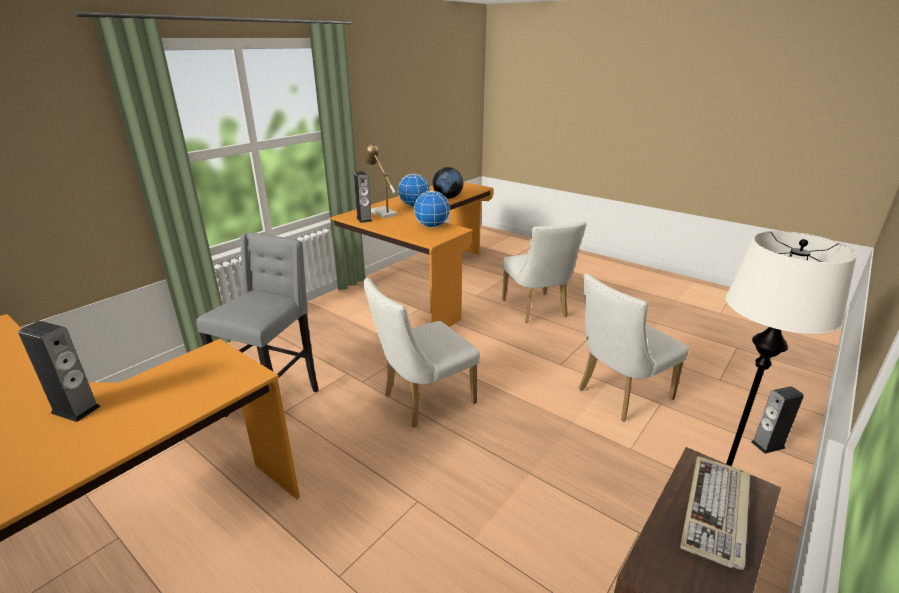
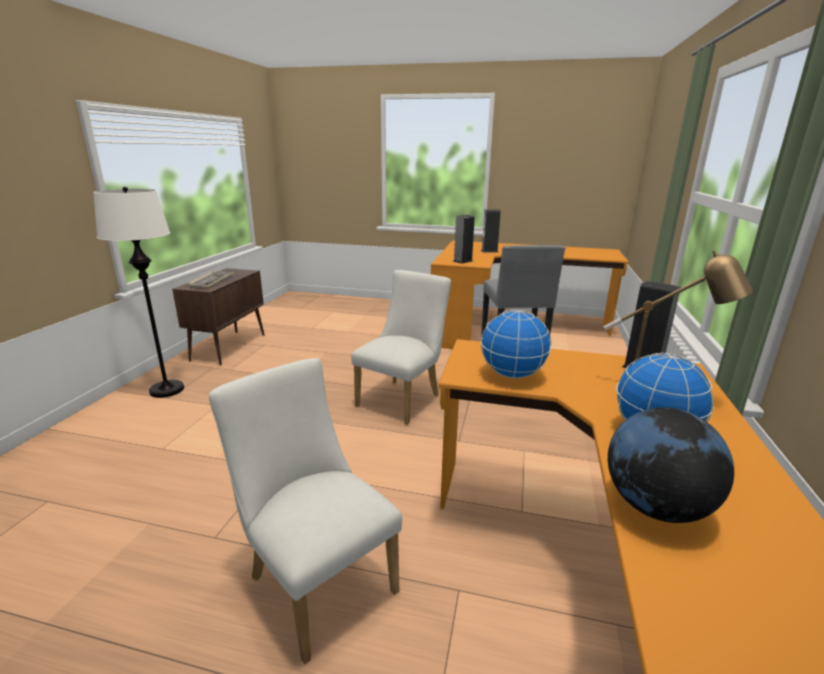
camera: 155 degrees right, 5 degrees down
(619, 396) = (207, 446): white chair -> none
(768, 445) = (76, 434): speaker -> speaker (463, 261)

